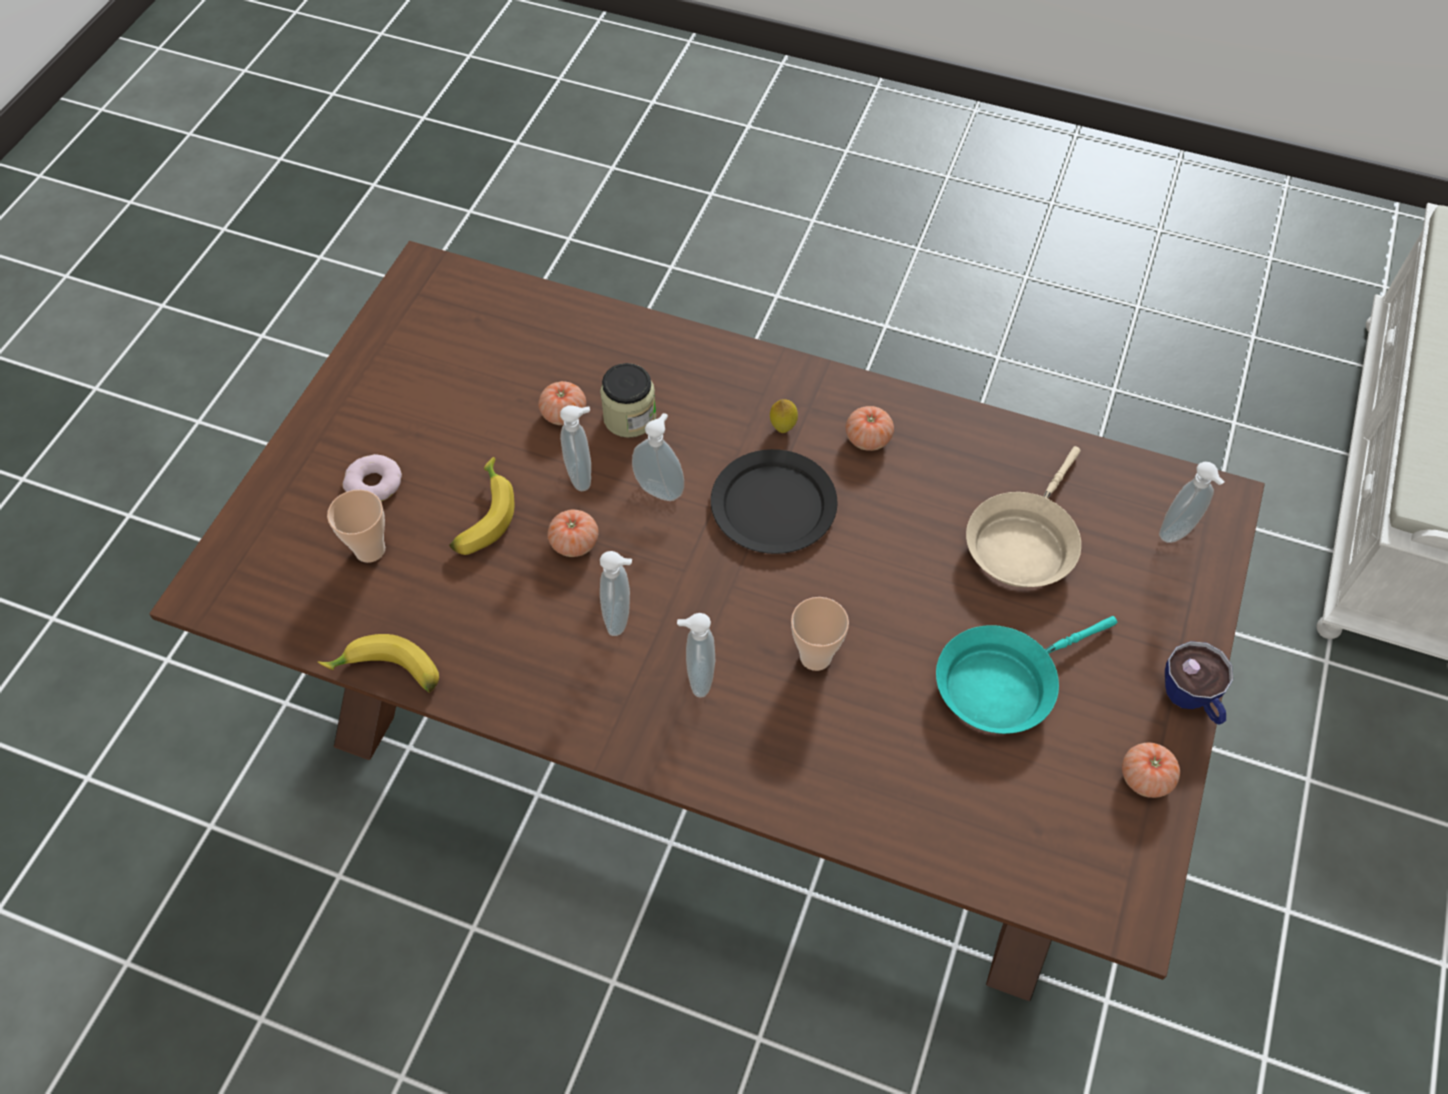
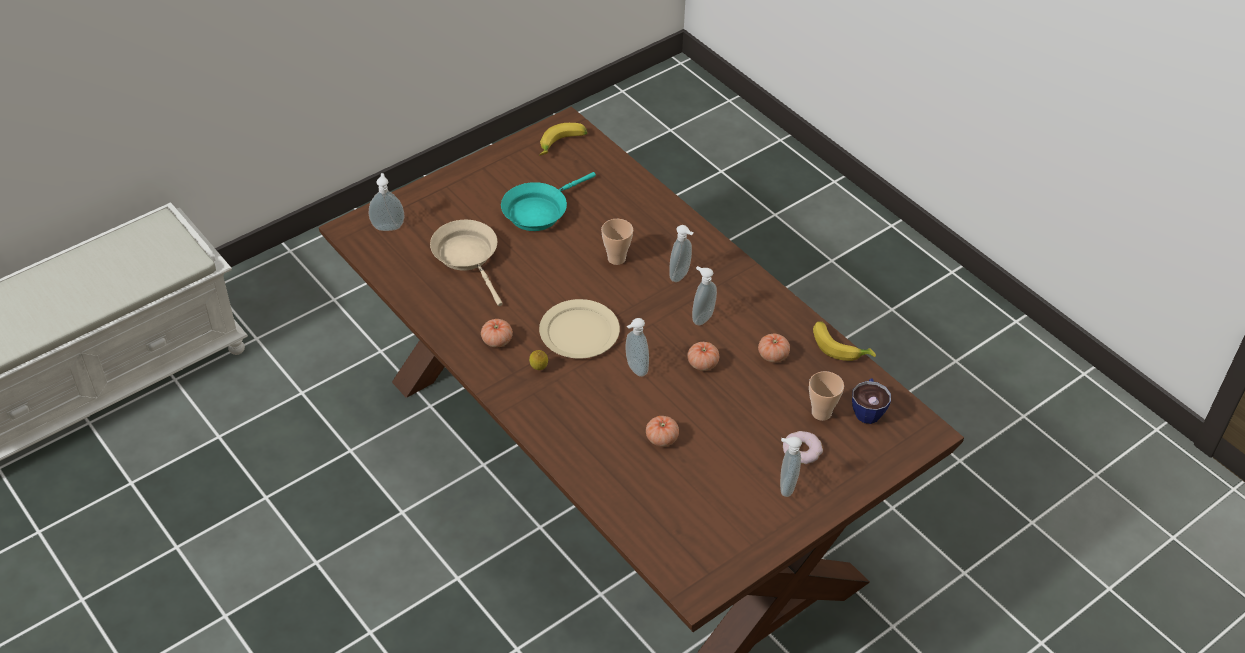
camera: 150 degrees left, 10 degrees down
(482, 516) = (746, 402): banana -> banana (562, 145)
(582, 476) = (674, 397): soap dispenser -> soap dispenser (785, 486)
(629, 417) = (623, 417): jar -> none
(772, 506) = (580, 332): black plate -> beige plate
(1002, 683) = (538, 211): turquoise frying pan -> turquoise frying pan turned 135 degrees clockwise
(1023, 542) = (468, 257): beige frying pan -> beige frying pan turned 90 degrees counterclockwise
(1145, 778) = (512, 156): tomato -> tomato (773, 355)
(1192, 700) = (461, 169): cup -> cup (867, 409)

